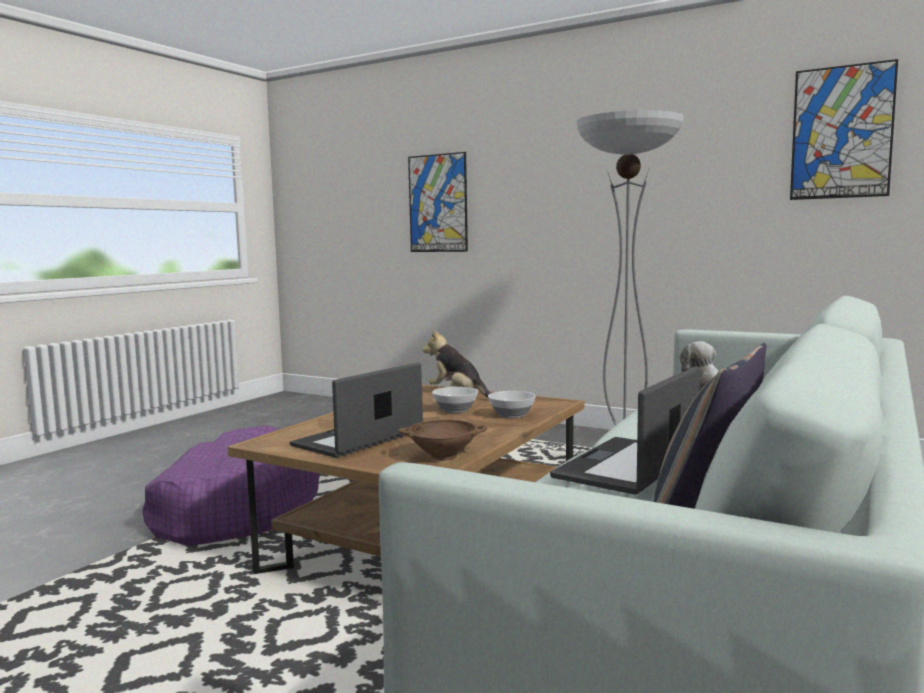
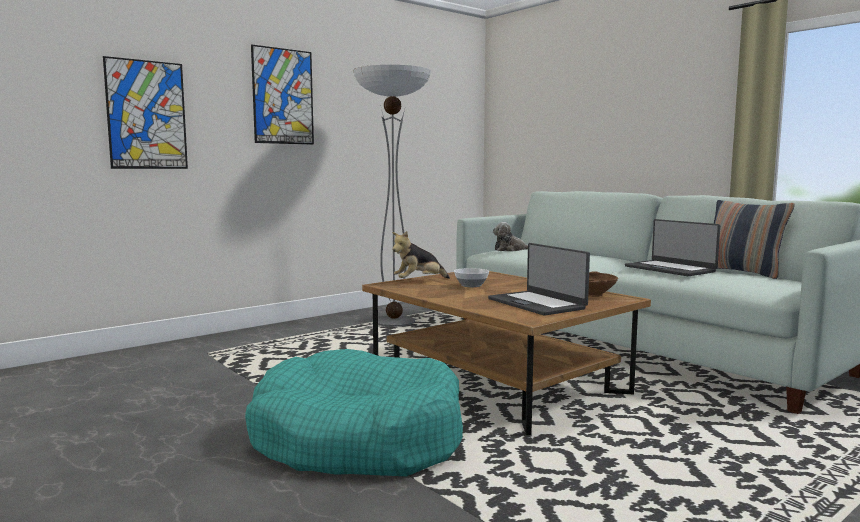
camera: 70 degrees left, 0 degrees up
(235, 508) = (357, 439): purple dog bed -> turquoise dog bed
(511, 415) = (500, 280): bowl -> none
(841, 132) = (444, 99): picture -> picture (283, 96)

